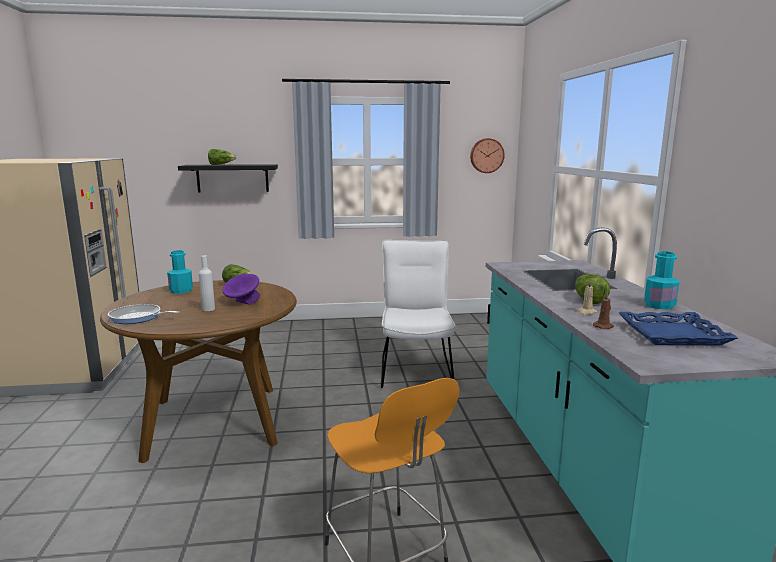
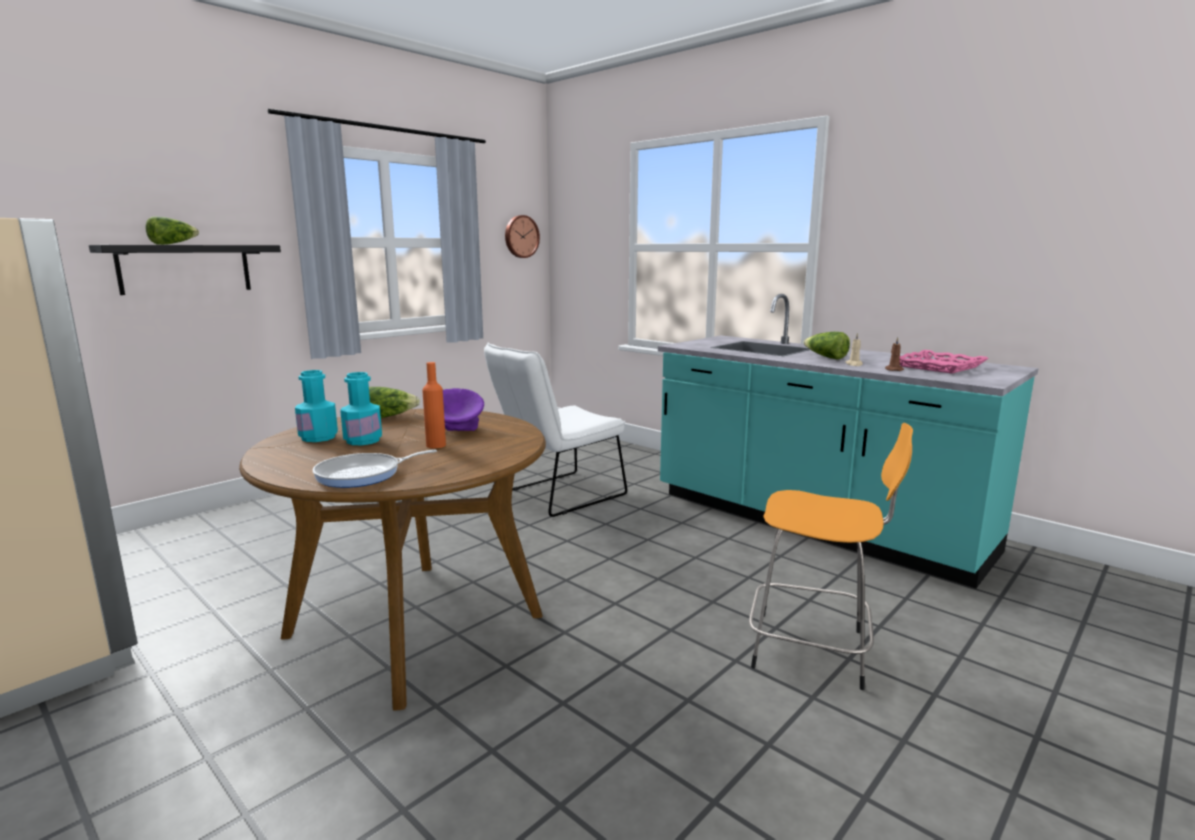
camera: 40 degrees left, 0 degrees up
(208, 309) = (436, 445): white bottle -> orange bottle
(416, 369) = (556, 495): white chair -> white chair turned 90 degrees counterclockwise
(659, 305) = (873, 354): turquoise bottle -> turquoise bottle (363, 440)
(672, 334) = (938, 366): blue tray -> pink tray

